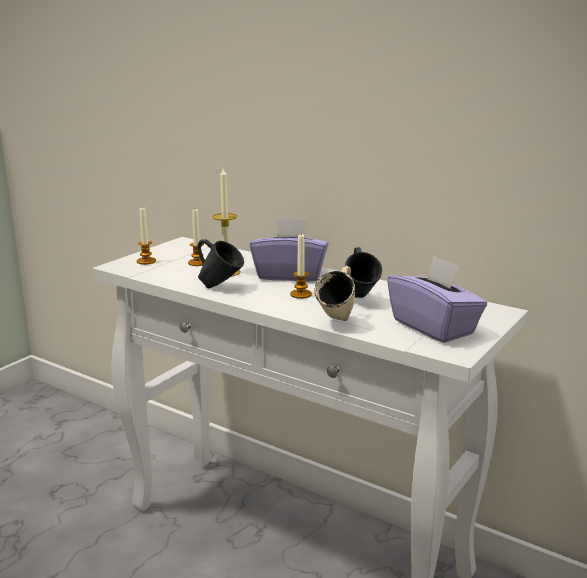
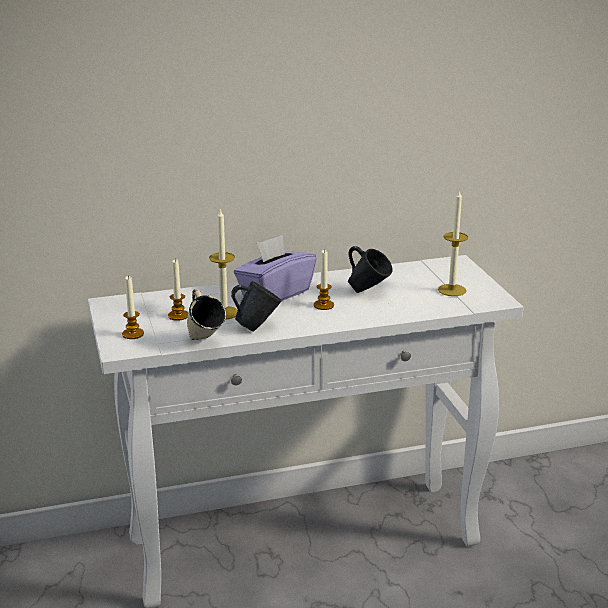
camera: 50 degrees left, 5 degrees up
(337, 323) = (397, 314): beige mug -> beige mug (204, 342)
(434, 327) = (452, 290): purple tissue box -> candle

